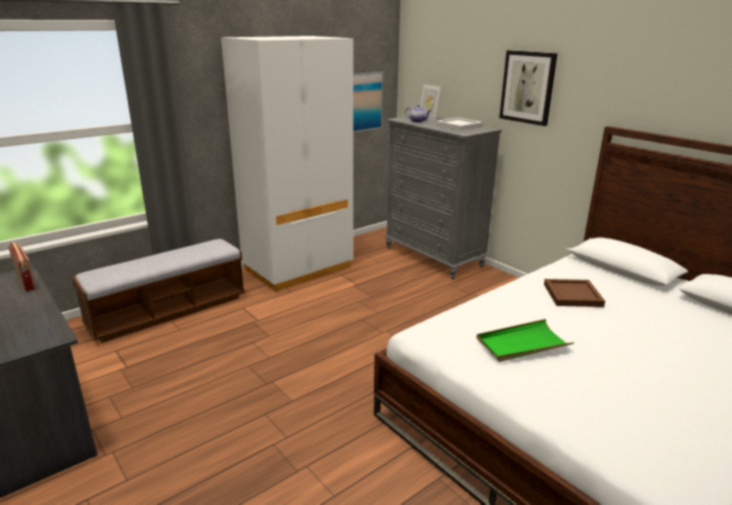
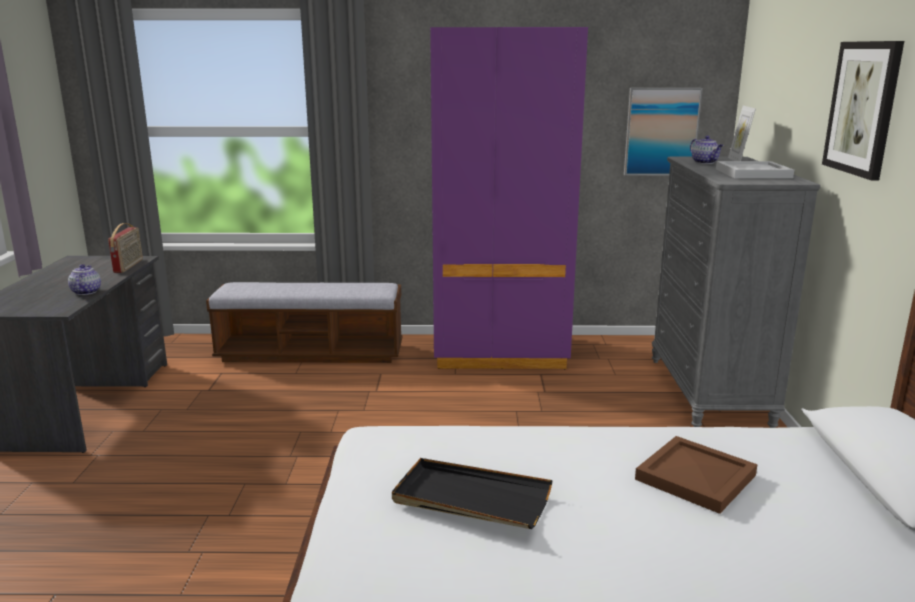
camera: 40 degrees right, 5 degrees down
(40, 315) = (86, 292): none -> teapot
(298, 268) = (499, 352): white wardrobe -> purple wardrobe
(522, 343) = (471, 498): green tray -> black tray

